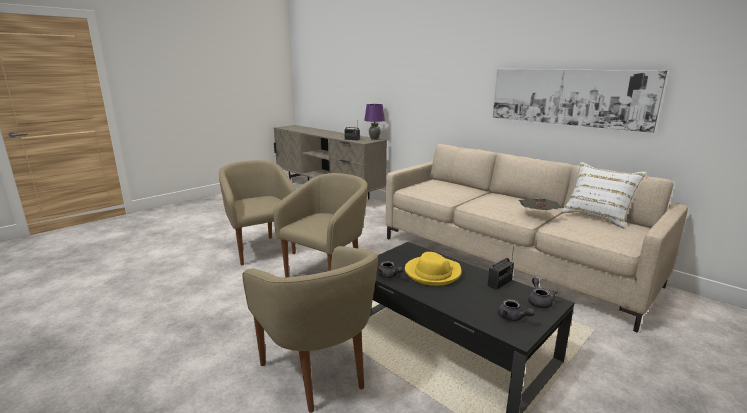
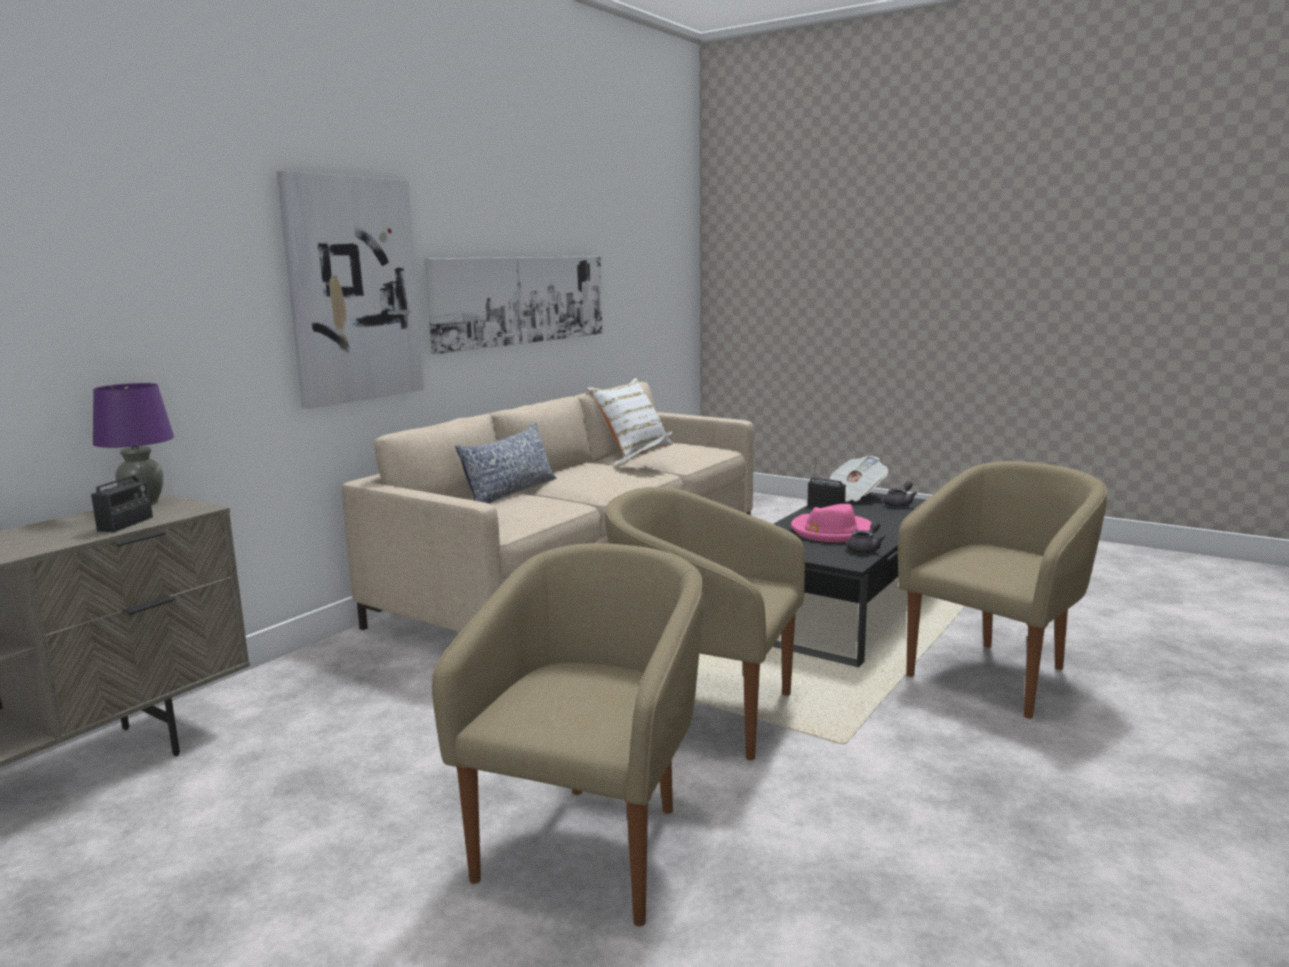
camera: 100 degrees left, 5 degrees down
(261, 249) = (592, 844): beige armchair -> beige armchair turned 150 degrees clockwise
(432, 273) = (830, 531): yellow hat -> pink hat
(459, 82) = (353, 290): none -> picture
(469, 190) = (510, 492): none -> pillow
(539, 301) = (852, 496): grey teapot -> newspaper

